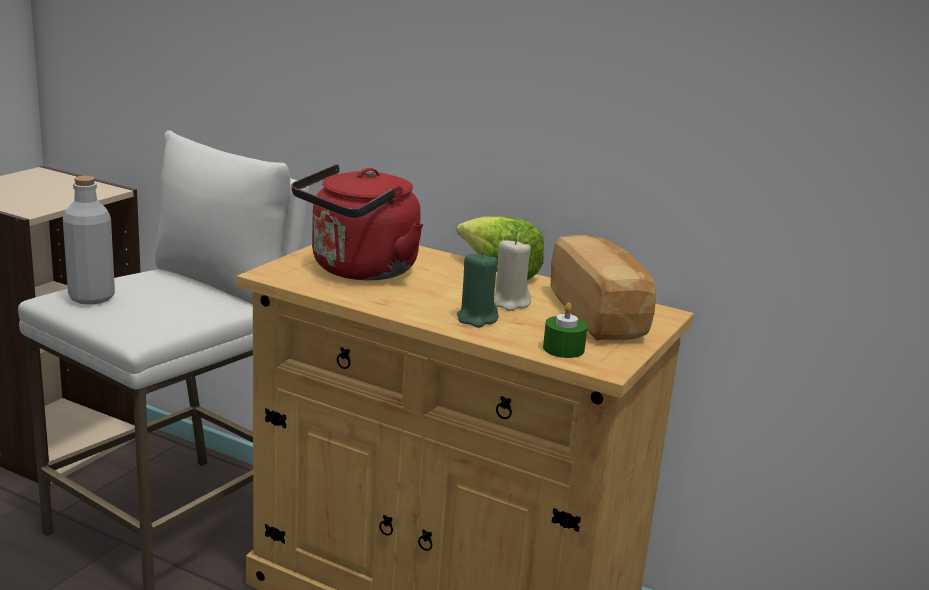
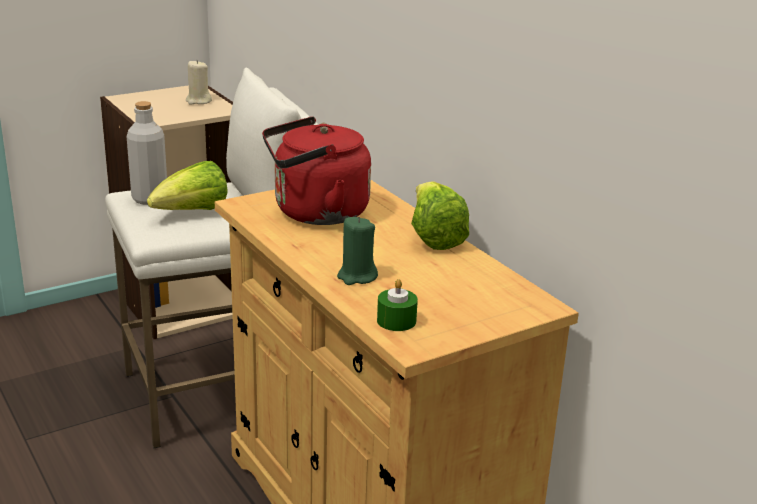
camera: 30 degrees right, 5 degrees up
(161, 303) = (192, 213): none -> lettuce
(510, 303) = (406, 267): beige candle -> beige candle (198, 101)
(599, 315) = (476, 295): bread -> none

